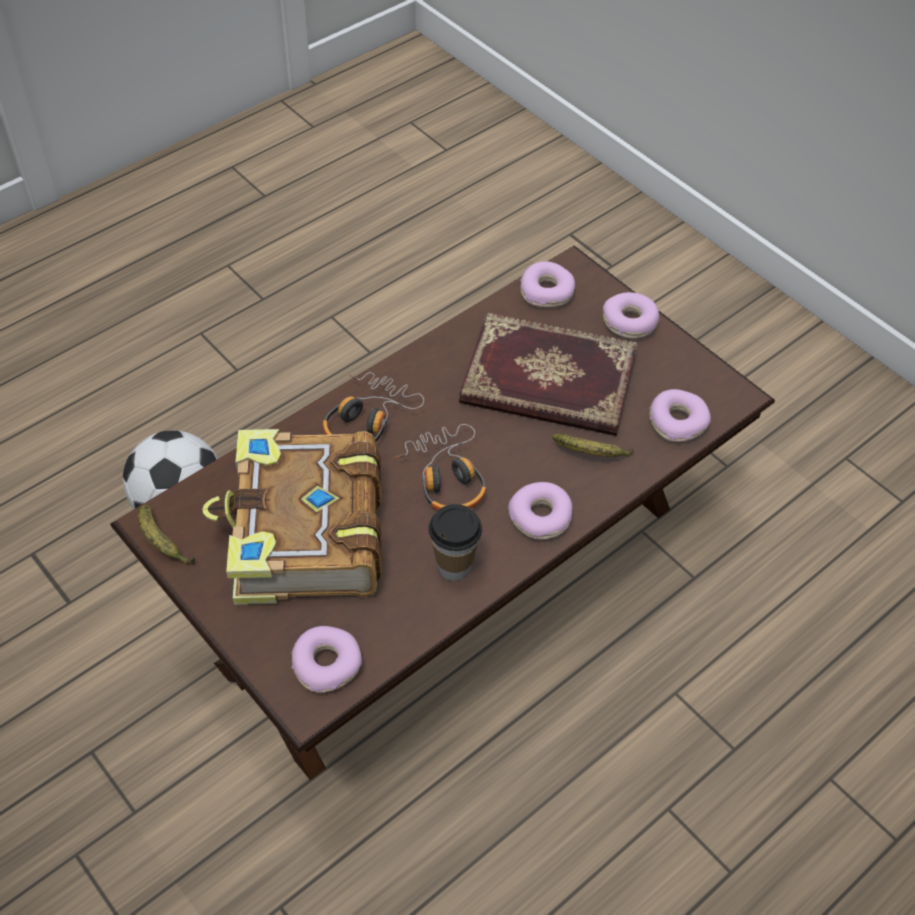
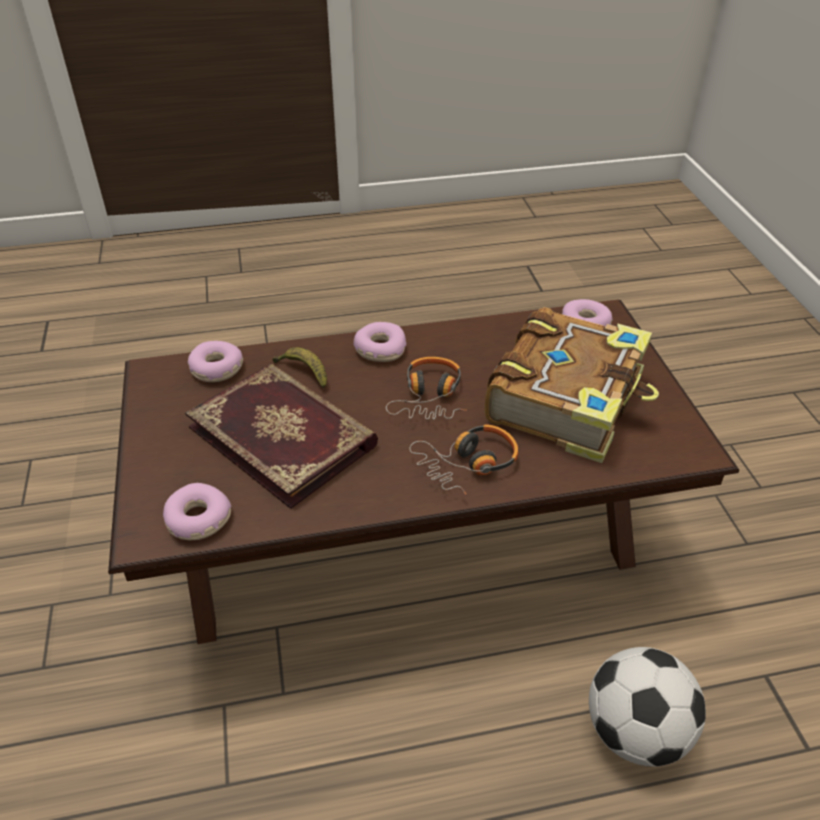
camera: 150 degrees left, 10 degrees down
(162, 542) = (692, 433): banana -> none
(454, 566) = (465, 344): cup -> none
(629, 323) = (158, 457): donut -> none

